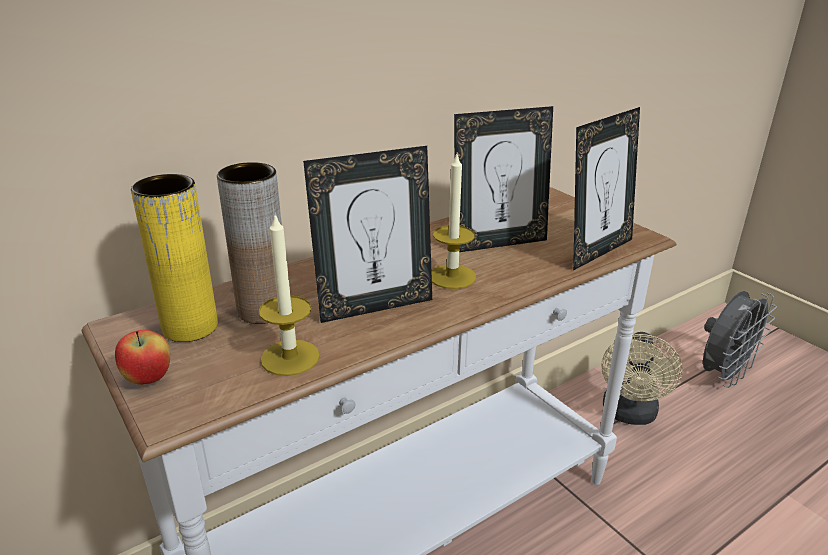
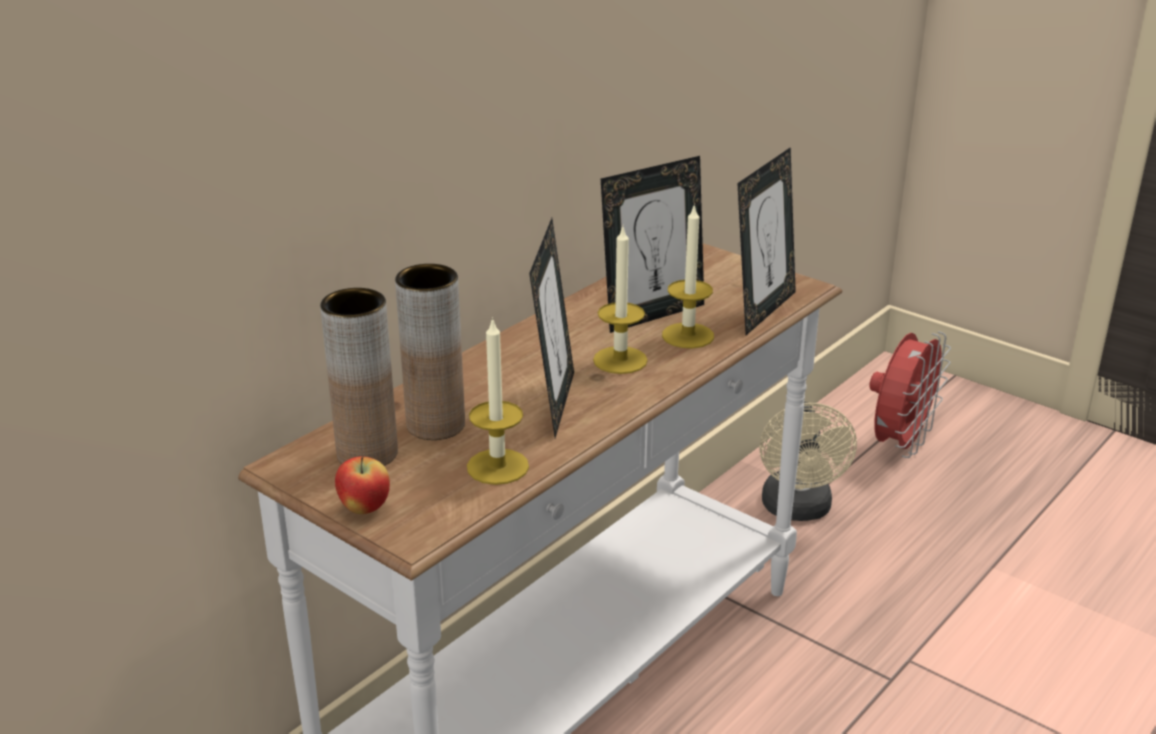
camera: 15 degrees left, 0 degrees up
(190, 327) = (367, 454): yellow vase -> brown vase
(374, 306) = (554, 403): picture frame -> picture frame turned 45 degrees counterclockwise
(521, 263) = (688, 335): none -> candle
(723, 375) = (900, 444): grey fan -> red fan

